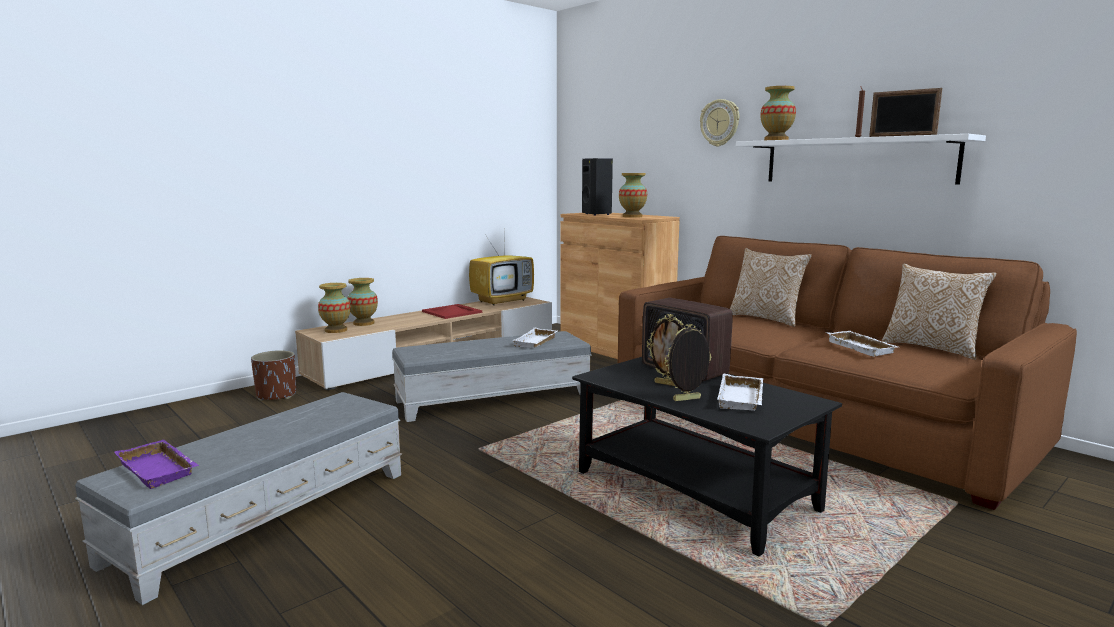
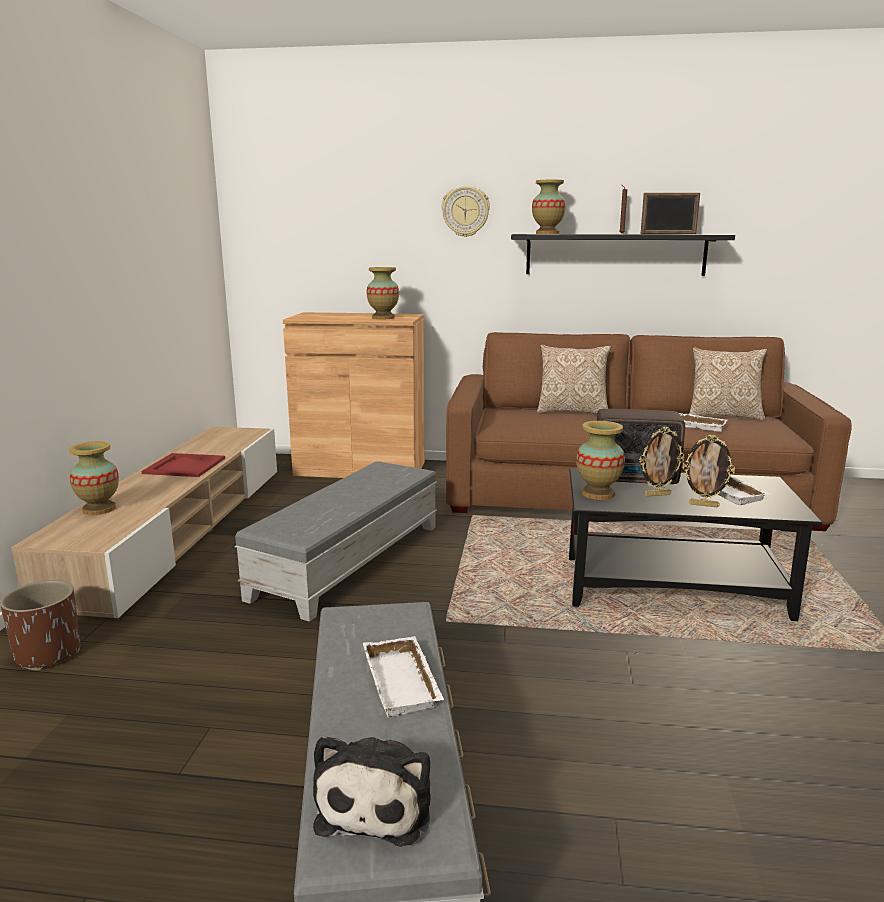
camera: 40 degrees left, 5 degrees up
(160, 469) = (377, 802): purple tray -> plush toy
(336, 330) = (82, 530): vase -> vase (598, 494)
(502, 300) = (212, 437): television -> none
(536, 342) = (383, 481): white tray -> white tray (404, 683)
(597, 214) = (329, 317): black speaker -> none
(687, 400) = (704, 505): picture frame -> picture frame turned 105 degrees counterclockwise
(856, 161) = (615, 254): white shelf -> black shelf

